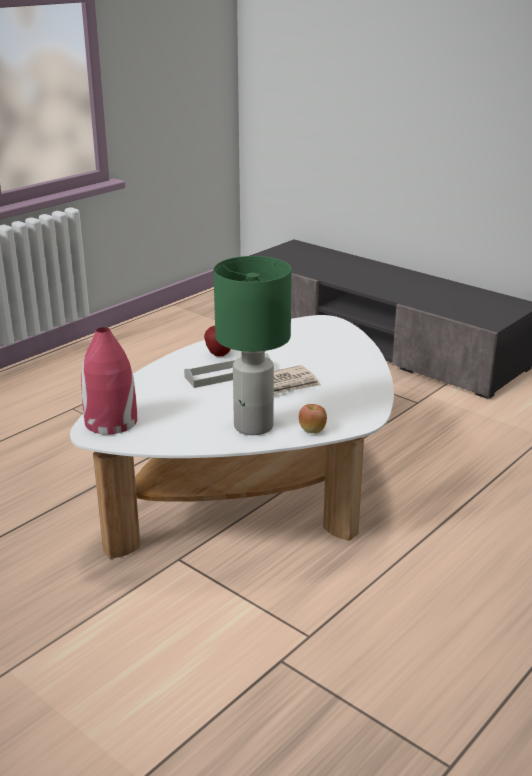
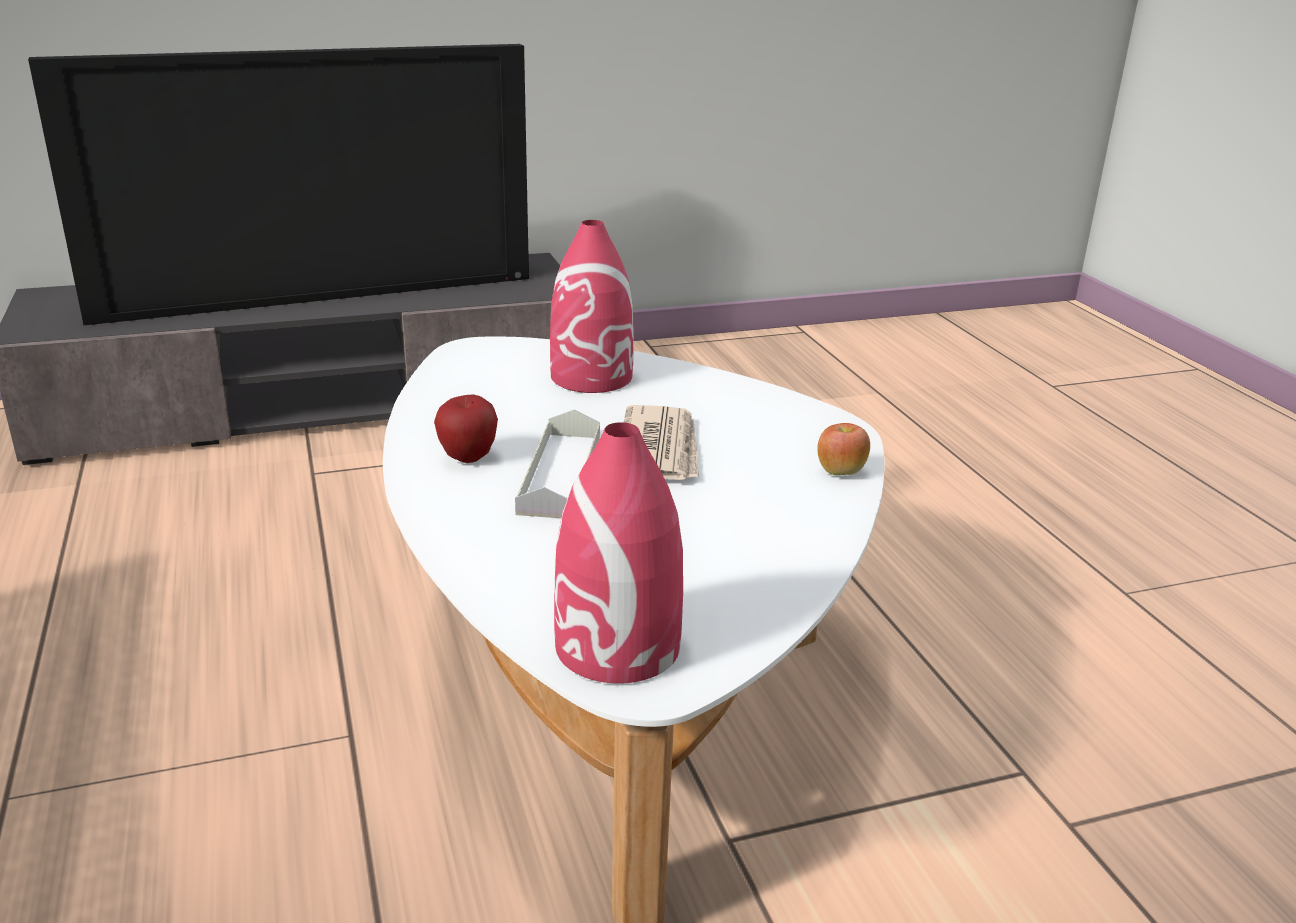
camera: 60 degrees left, 0 degrees up
(253, 427) = (783, 511): green table lamp -> none
(333, 352) = (592, 377): none -> red vase
(388, 281) = (319, 292): none -> television

